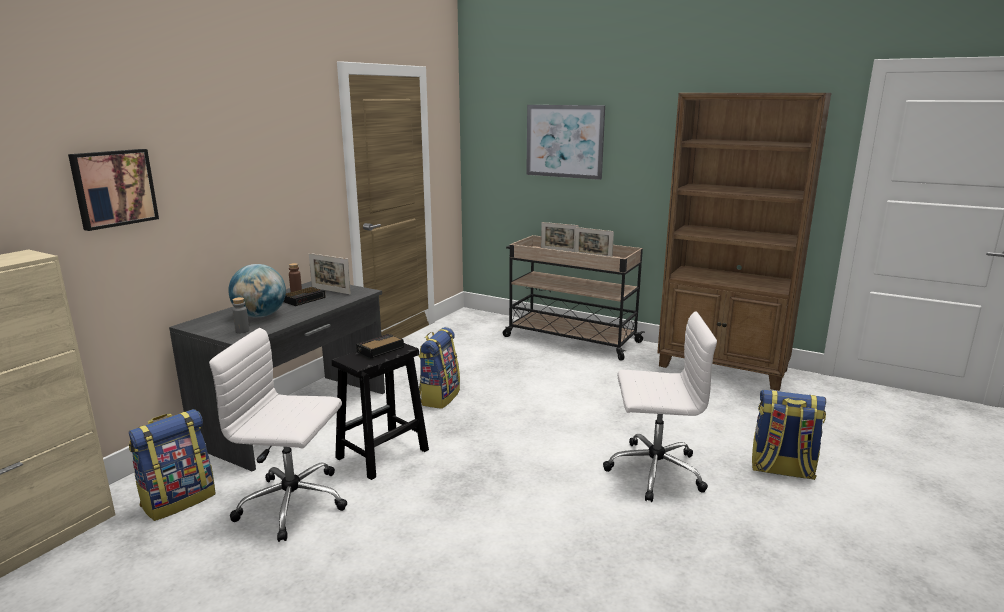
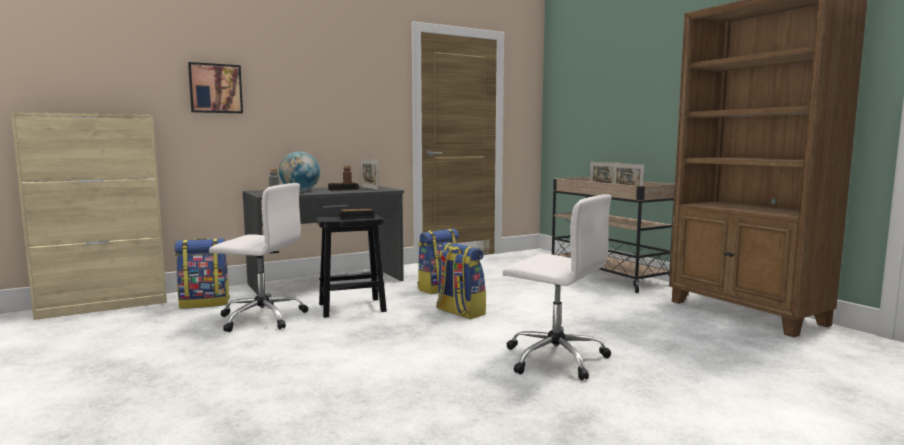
camera: 30 degrees right, 10 degrees down
(295, 504) = (261, 318): white office chair -> white office chair turned 150 degrees clockwise
(564, 141) = (617, 87): picture -> none
(781, 470) = (699, 386): backpack -> backpack (459, 312)

